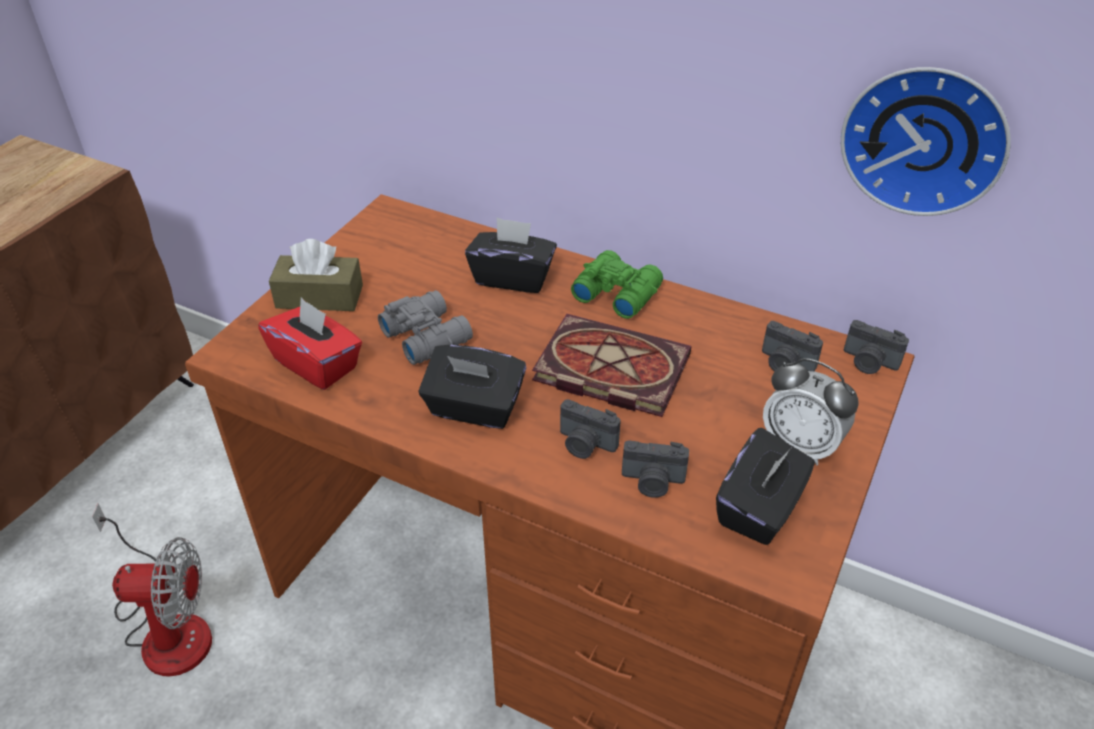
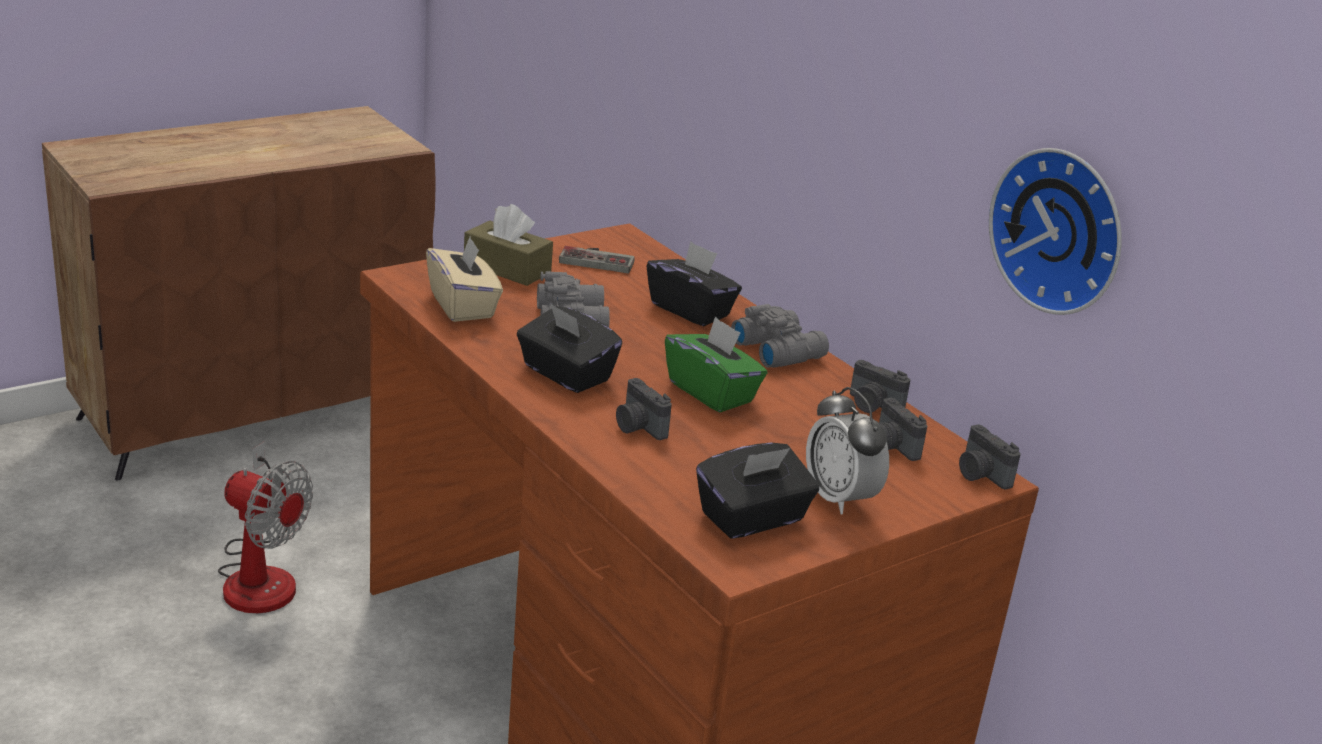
camera: 25 degrees right, 15 degrees down
(317, 364) = (463, 306): red tissue box -> beige tissue box
(389, 250) = (598, 259): none -> game controller
(607, 369) = (712, 392): book -> green tissue box
(616, 292) = (778, 349): green binoculars -> grey binoculars
(652, 482) = (672, 469): camera -> camera (872, 405)

